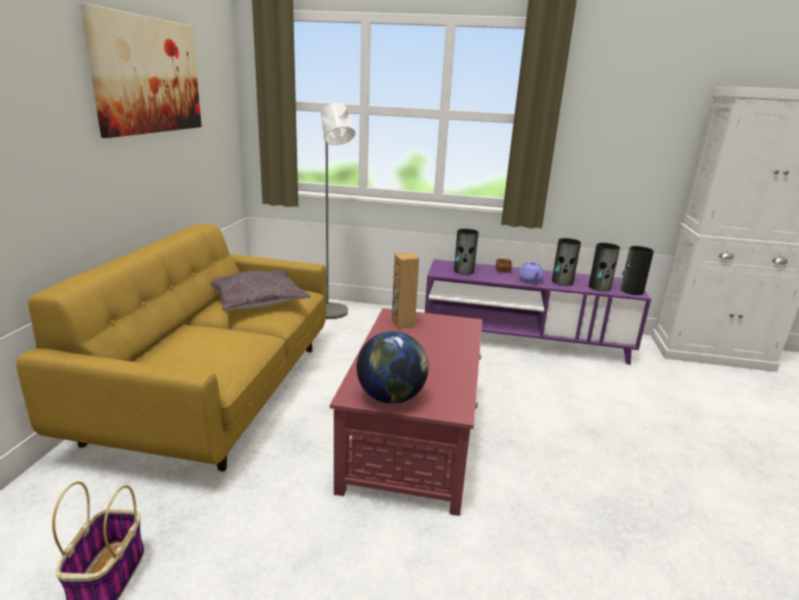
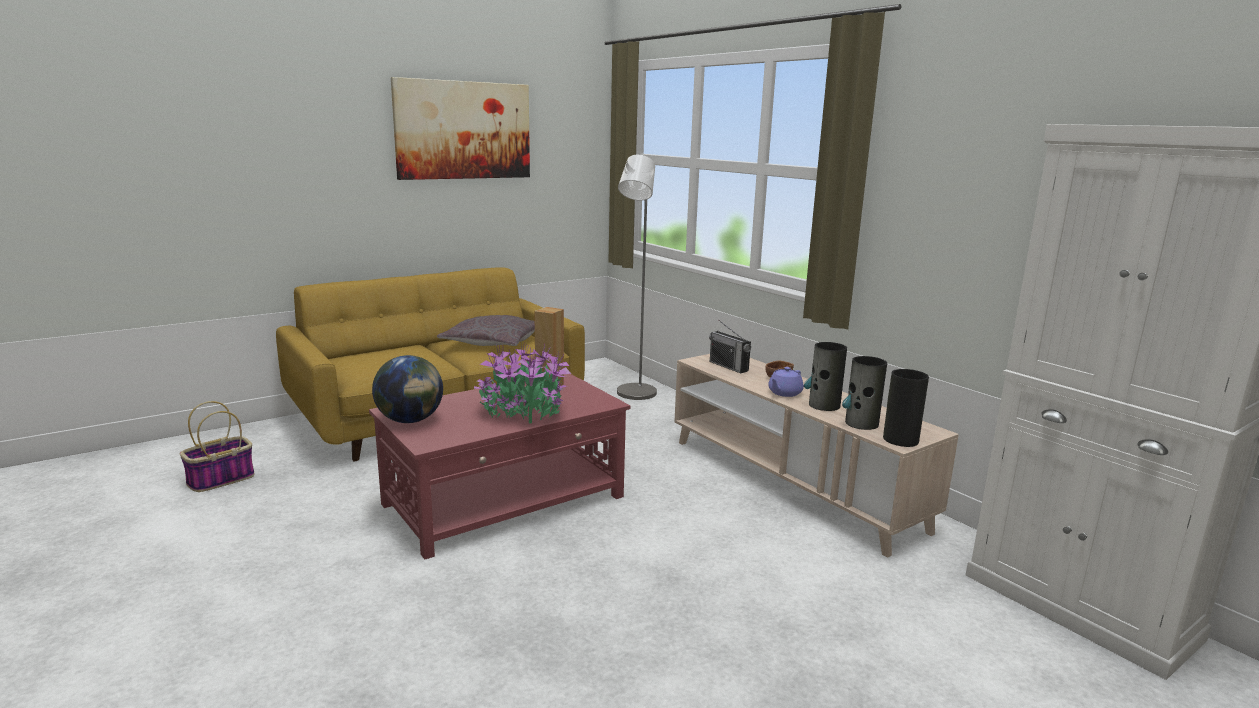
camera: 45 degrees right, 5 degrees down
(442, 351) = (523, 411): none -> potted plant
(464, 271) = (728, 366): vase -> radio
(524, 341) = (791, 483): purple tv stand -> beige tv stand

